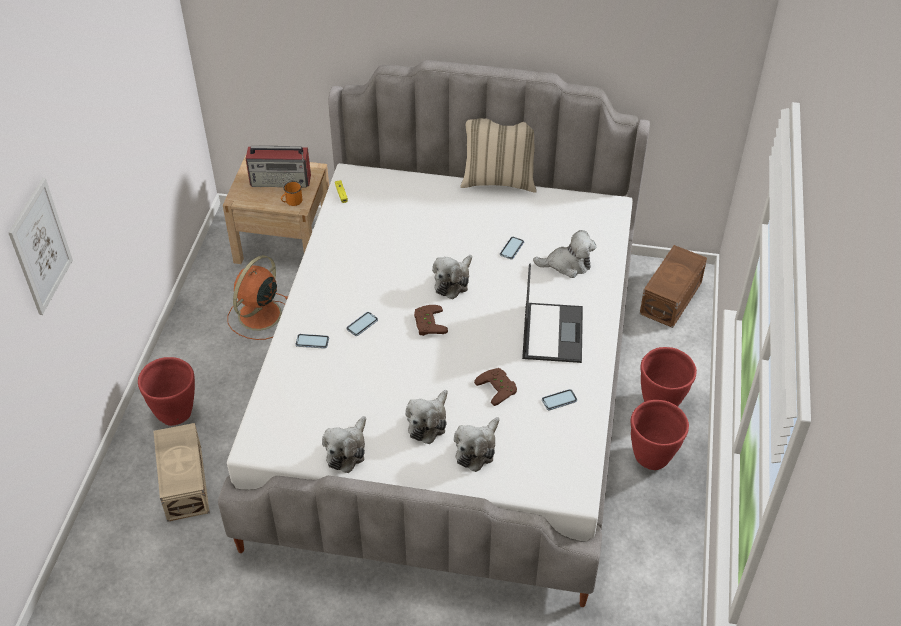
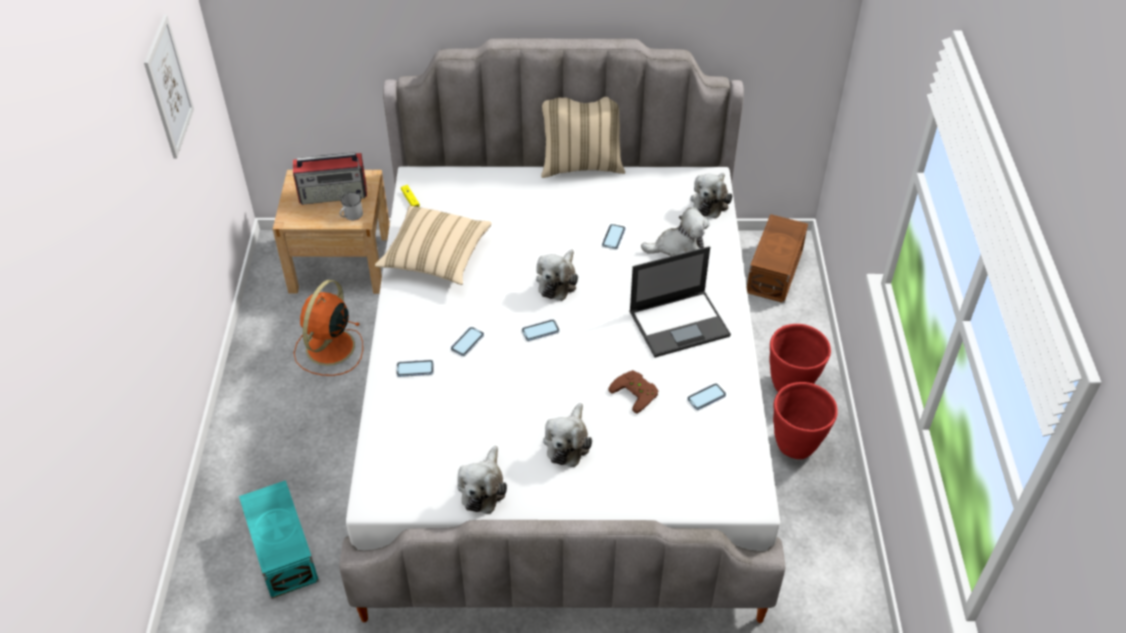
camera: 10 degrees left, 0 degrees up
(40, 247) = (92, 298): picture -> picture (168, 87)
(176, 413) = (256, 472): red planter -> none
(185, 482) = (284, 549): beige storage box -> turquoise storage box
(291, 202) = (351, 216): orange mug -> white mug
(351, 247) = (435, 258): none -> beige pillow
(427, 323) = (540, 331): brown game controller -> phone
(477, 449) = (629, 465): plush toy -> plush toy (710, 201)
(552, 332) = (680, 323): laptop -> laptop turned 75 degrees clockwise

